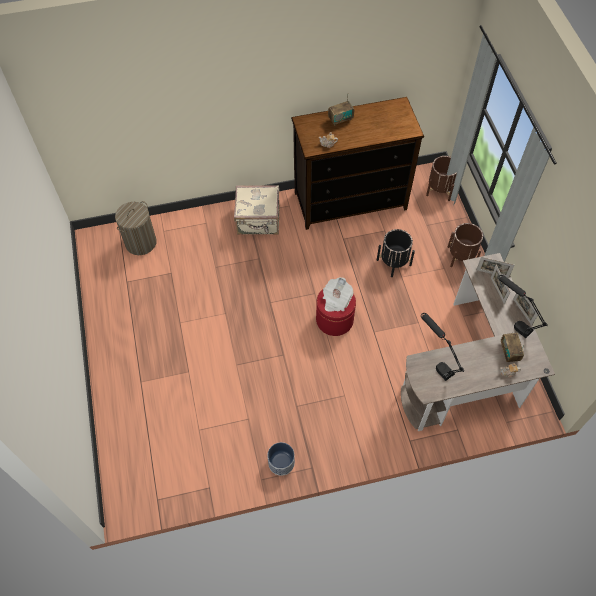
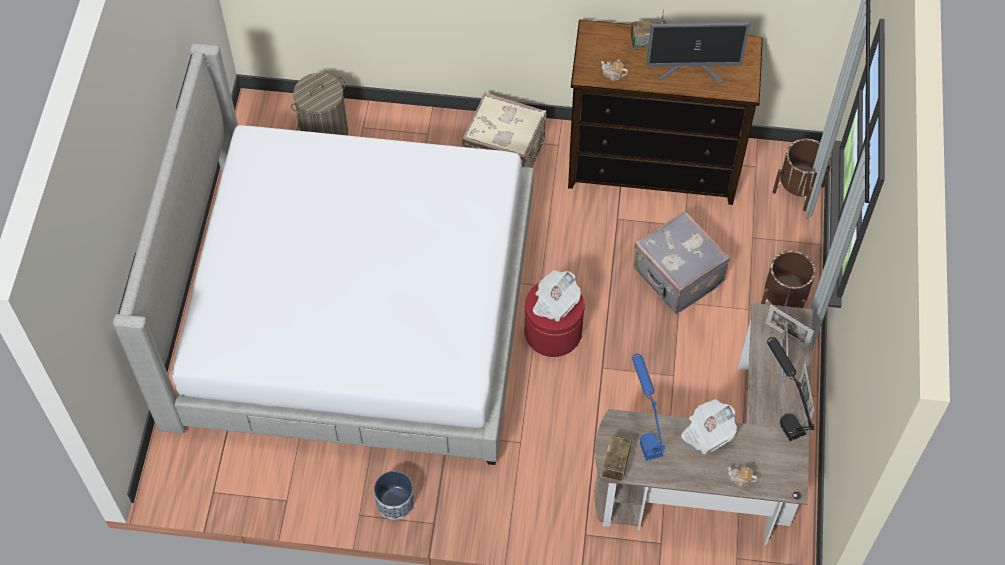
camera: 20 degrees right, 0 degrees up
(203, 347) = (353, 311): none -> bed
(374, 127) = (692, 70): none -> monitor
(393, 262) = (677, 277): black planter -> grey suitcase
(435, 361) = (644, 430): black table lamp -> blue table lamp
(474, 350) = (707, 433): none -> newspaper
(509, 352) = (756, 452): radio -> radio (615, 464)

